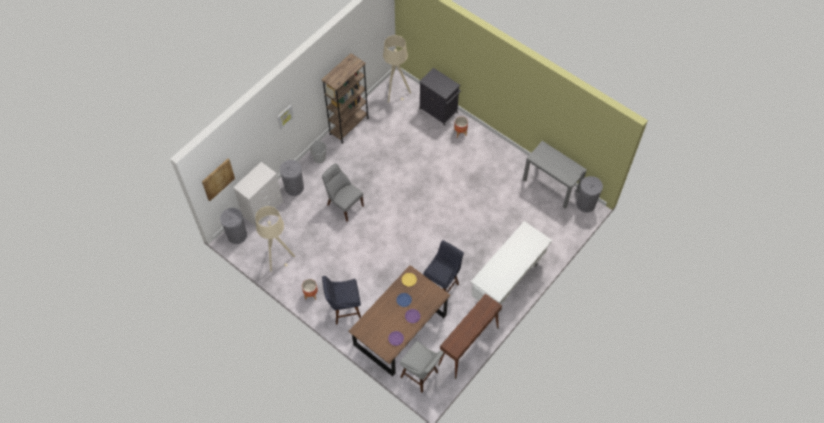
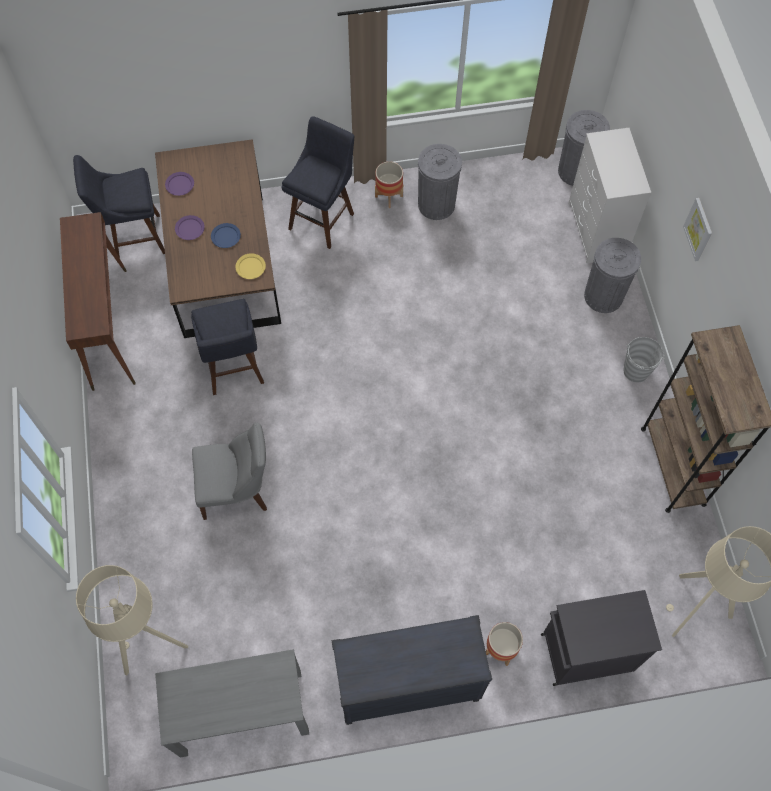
camera: 130 degrees right, 5 degrees up
(218, 179) = (639, 70): picture -> none
(278, 258) = (488, 196): beige floor lamp -> beige floor lamp (150, 643)
(344, 204) = (509, 342): grey chair -> grey chair (237, 490)
(421, 376) = (134, 239): grey stool -> blue stool
(497, 149) = (407, 686): none -> black dresser
(508, 280) = (146, 471): white desk -> none
(585, 204) = (146, 741): grey trash can -> grey trash can (436, 204)

